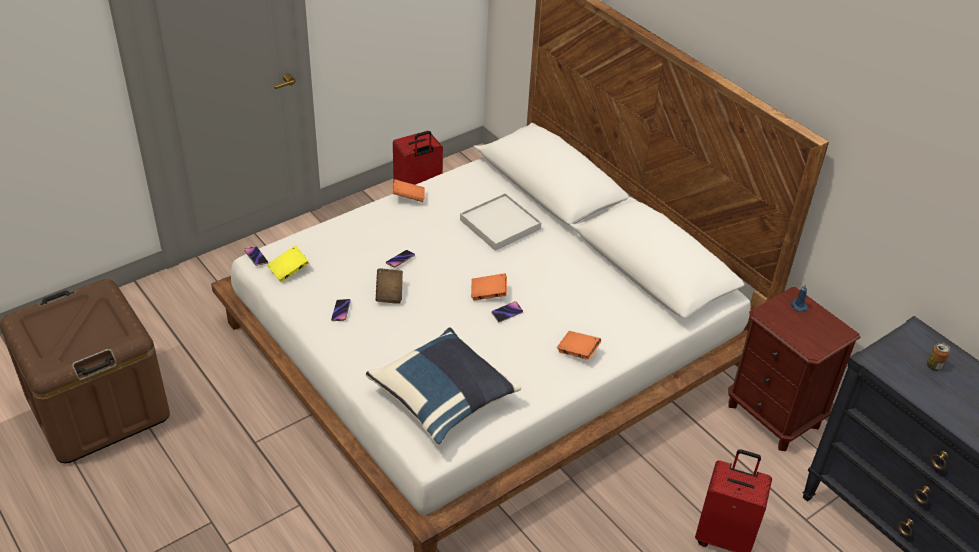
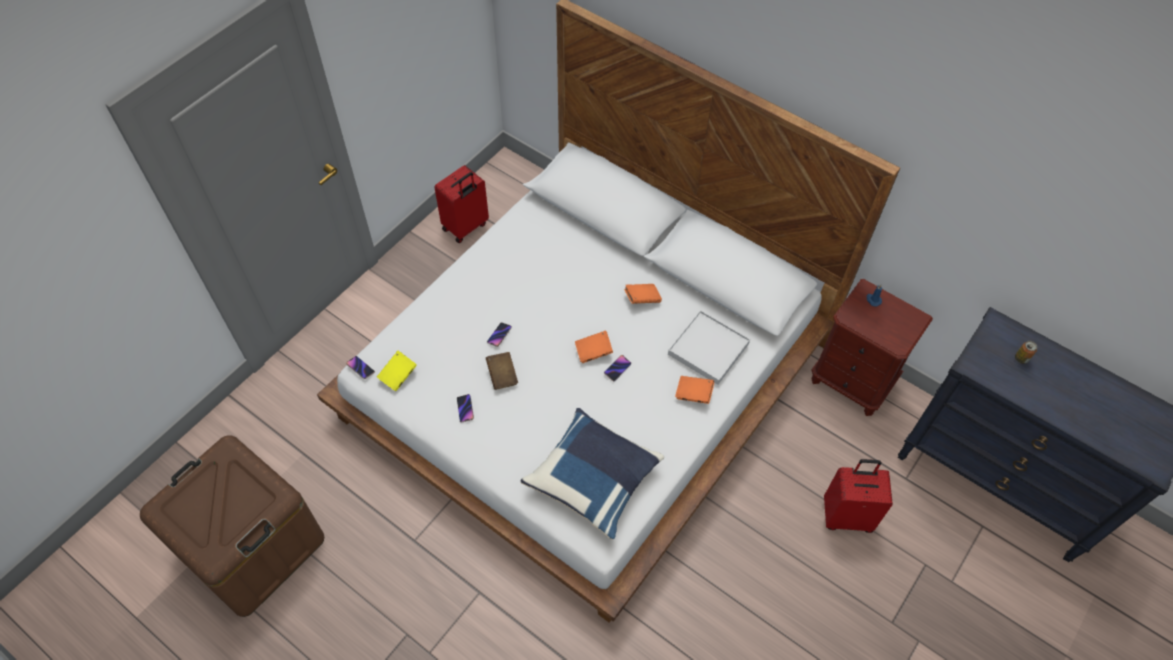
camera: 15 degrees left, 15 degrees up
(408, 198) = (479, 258): orange book -> orange book (642, 299)
(500, 224) = (576, 268): white tray -> white tray (708, 349)

